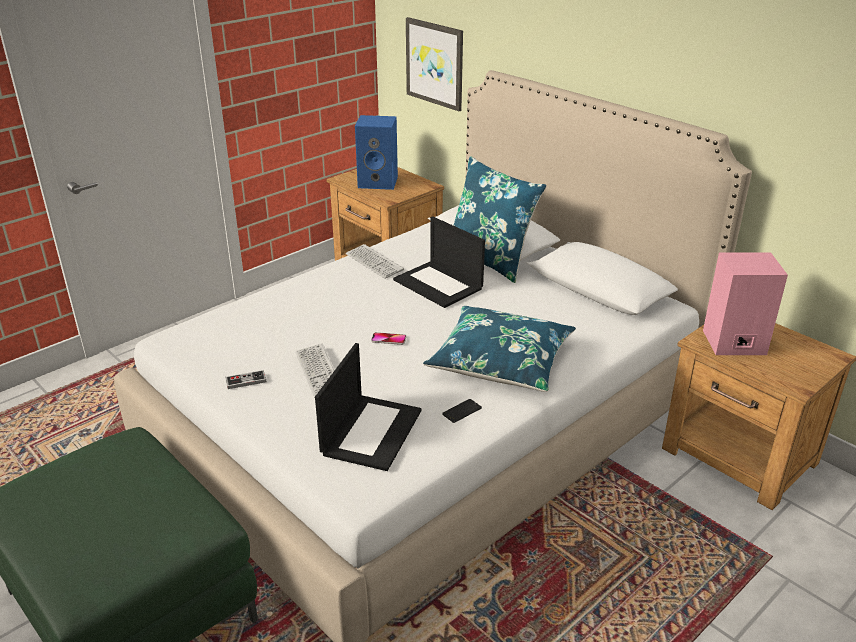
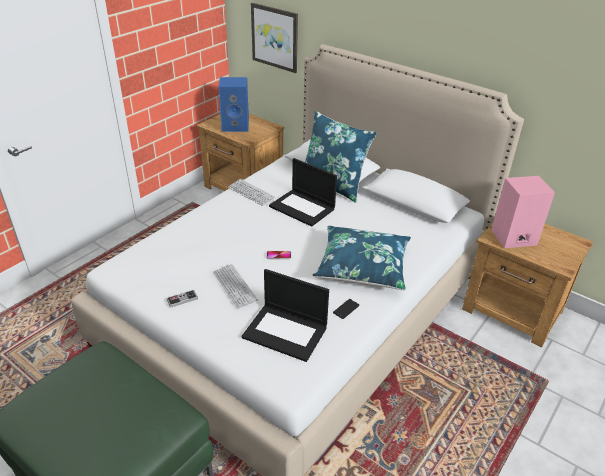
camera: 10 degrees left, 5 degrees up
(371, 431) = (286, 332): laptop -> laptop turned 105 degrees clockwise

